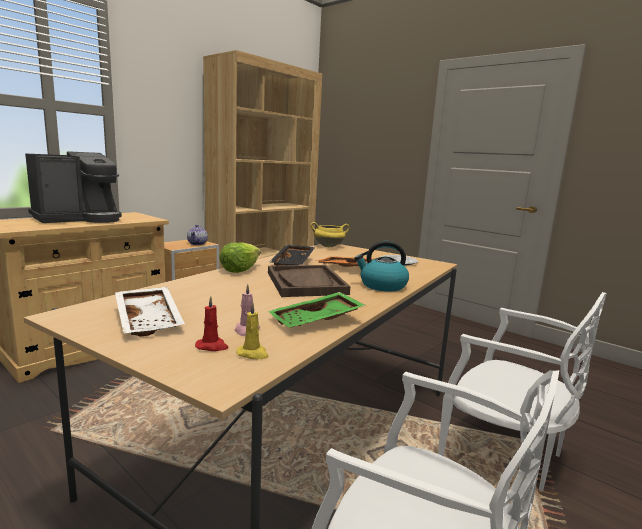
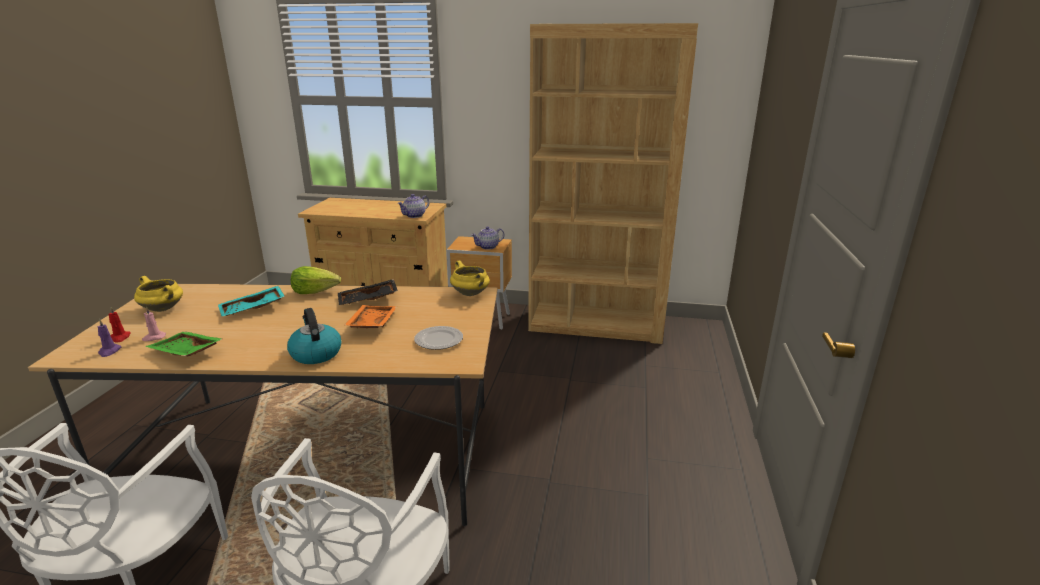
camera: 60 degrees right, 10 degrees up
(79, 219) = (378, 206): coffee machine -> none
(145, 219) = (414, 216): none -> teapot
(150, 320) = (164, 309): white tray -> yellow cooking pot
(241, 289) = (253, 309): none -> turquoise tray
(253, 354) = (109, 351): yellow candle -> purple candle
(306, 283) = (294, 323): brown tray -> none

